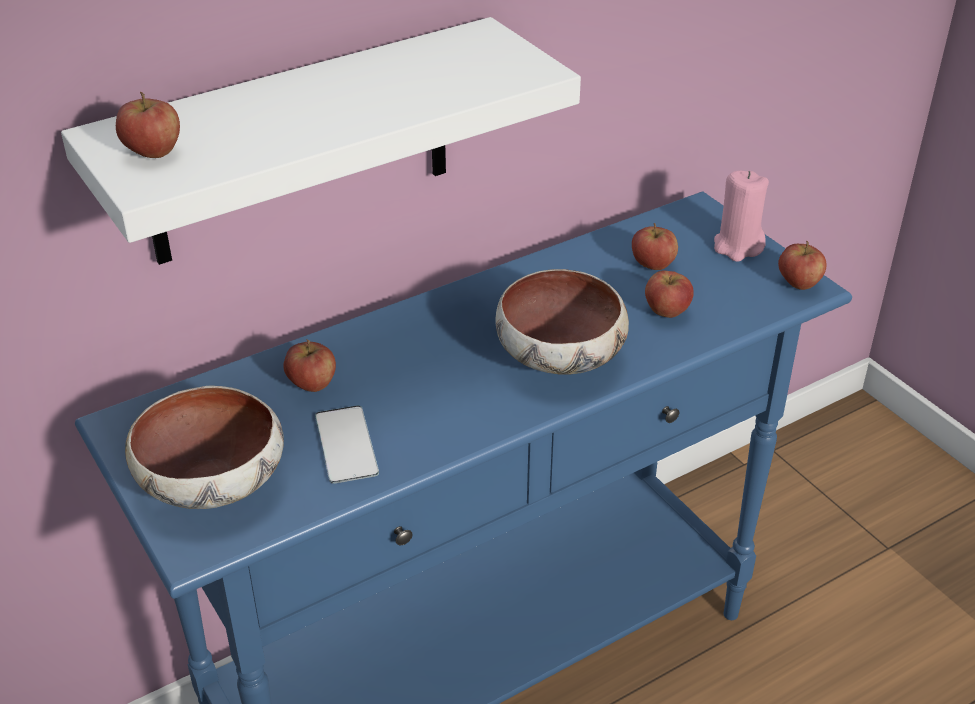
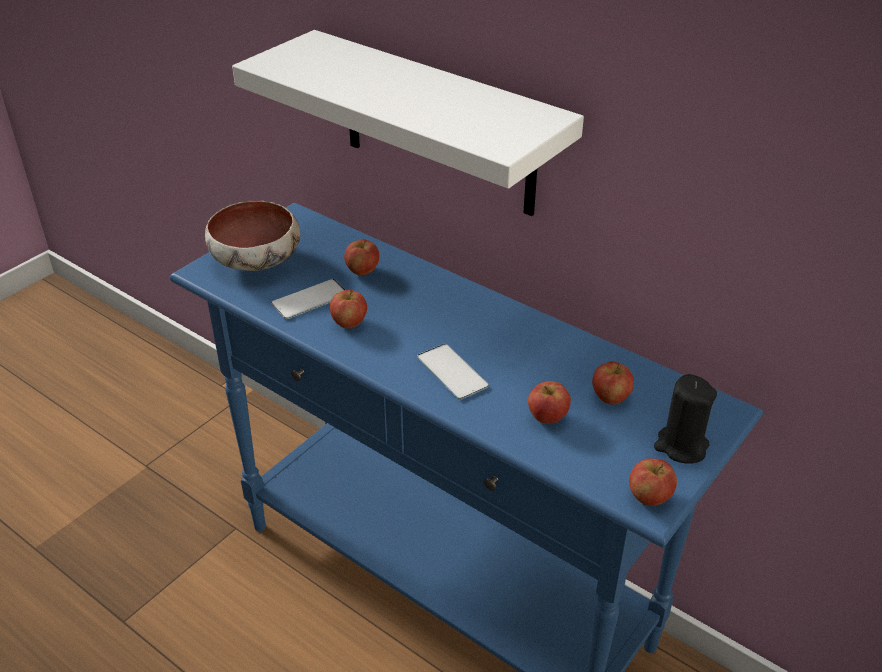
camera: 70 degrees right, 0 degrees up
(153, 153) = (300, 56): apple -> apple (349, 323)
(561, 357) = (452, 372): bowl -> phone
(738, 246) = (681, 446): pink candle -> black candle

